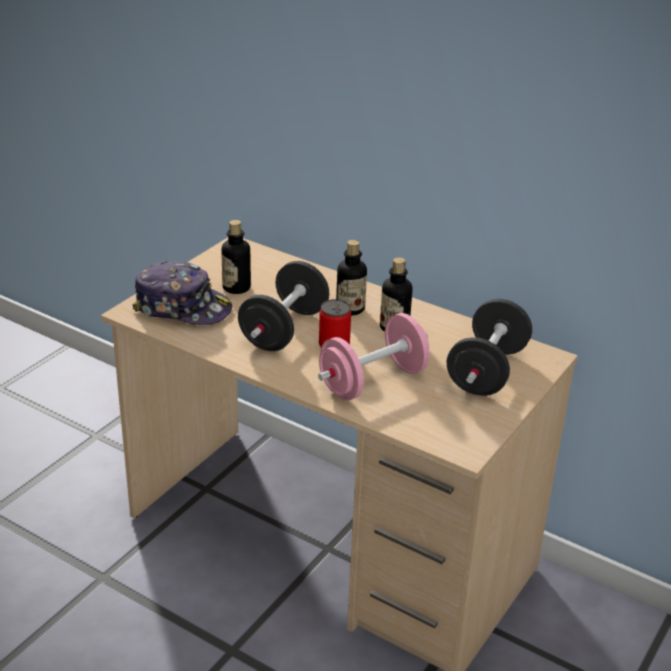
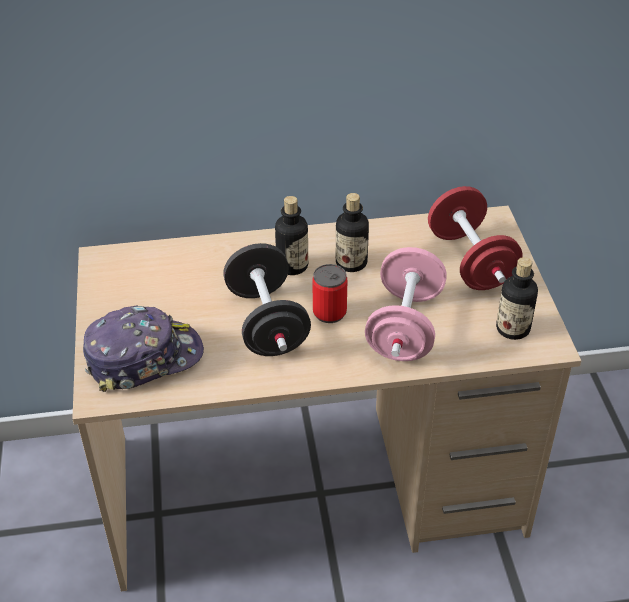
camera: 40 degrees left, 10 degrees up
(236, 288) = (164, 304): bottle -> bottle (512, 329)
(487, 371) = (470, 261): black dumbbell -> red dumbbell

